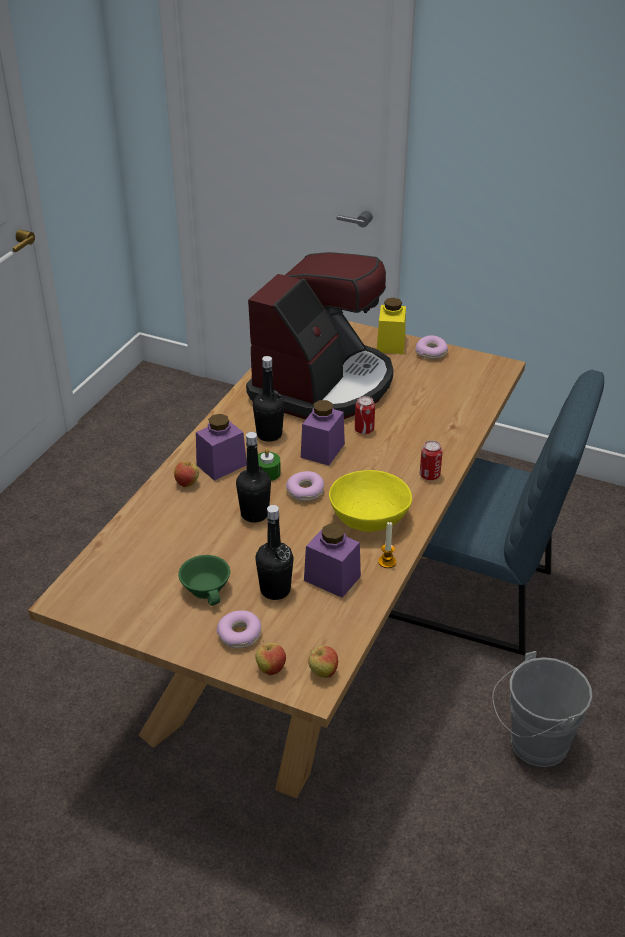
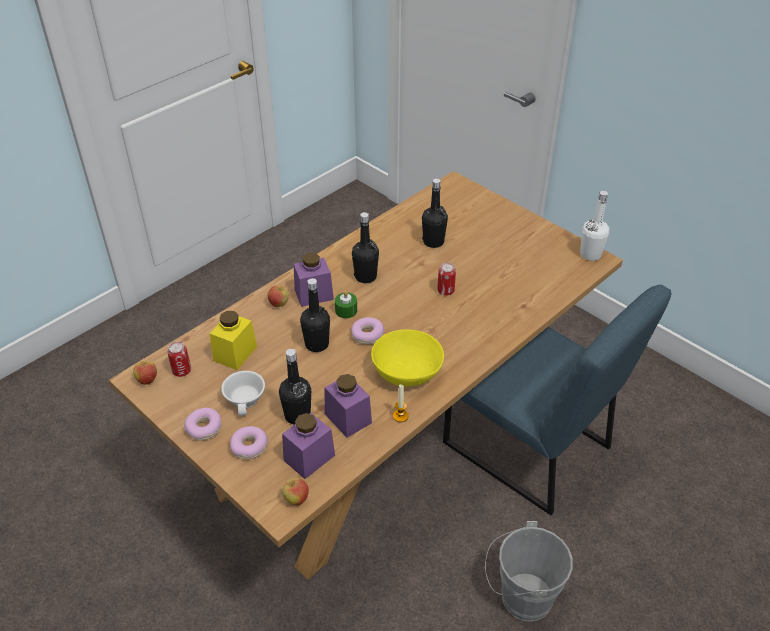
camera: 20 degrees right, 5 degrees up
(208, 589) = (246, 400): green cup -> white cup
(271, 669) = (257, 483): apple -> apple (147, 380)
(322, 450) = (401, 301): purple jar -> purple jar (309, 458)
(323, 384) = (433, 242): coffee machine -> black bottle
(390, 344) = (510, 217): yellow jar -> yellow jar (235, 353)
(429, 475) = (479, 346): can -> can (182, 371)
(431, 352) = (542, 232): donut -> donut (204, 428)
(491, 363) = (590, 254): none -> white bottle

